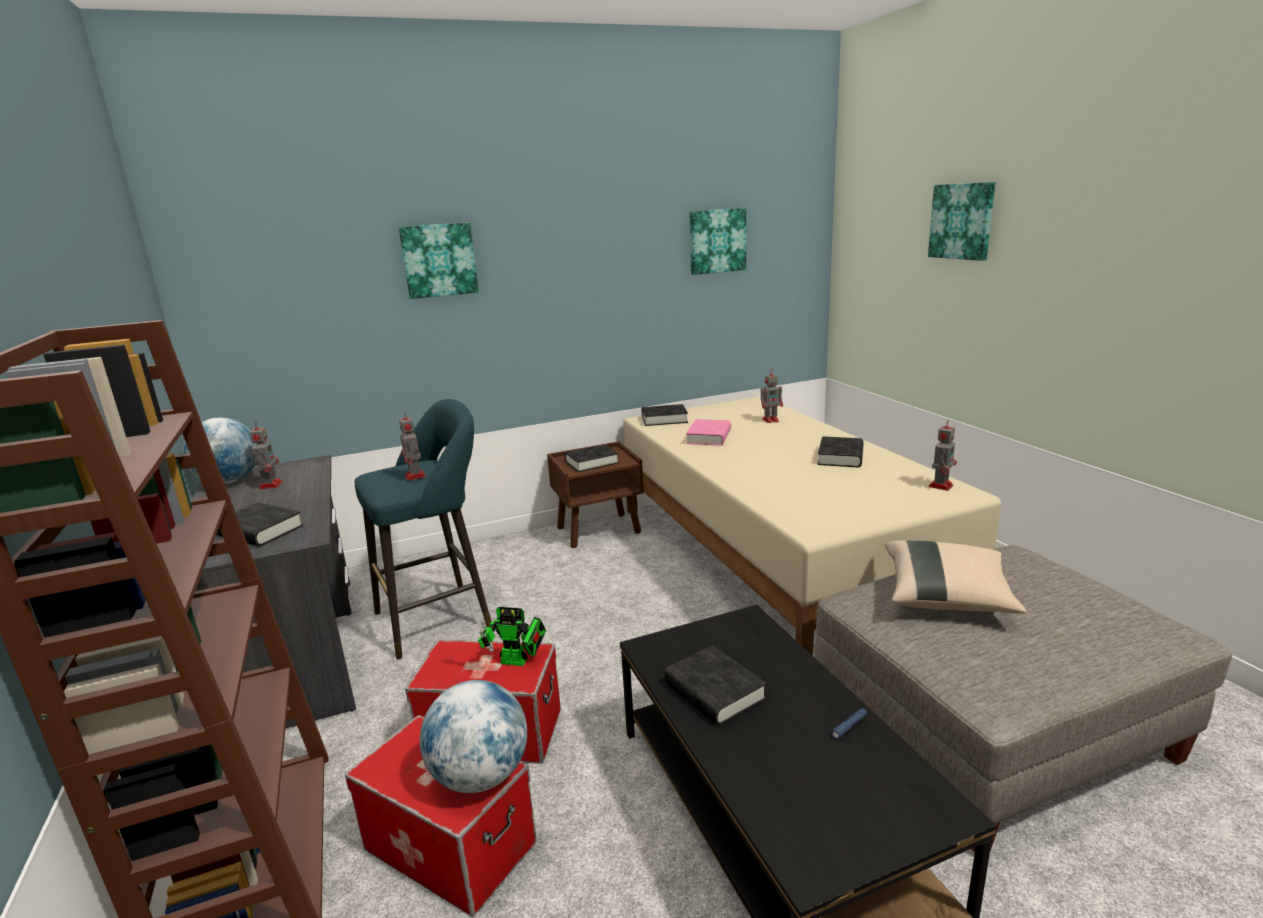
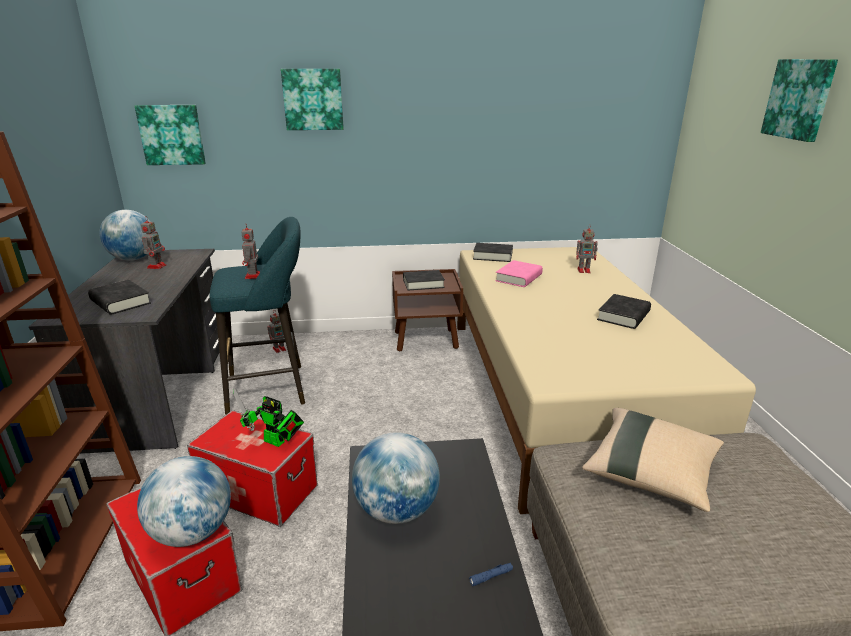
camera: 15 degrees right, 5 degrees up
(714, 691) = (396, 510): black book -> globe
(716, 241) = (565, 100): picture -> picture (172, 135)
(941, 485) = (702, 361): toy robot -> toy robot (280, 349)

